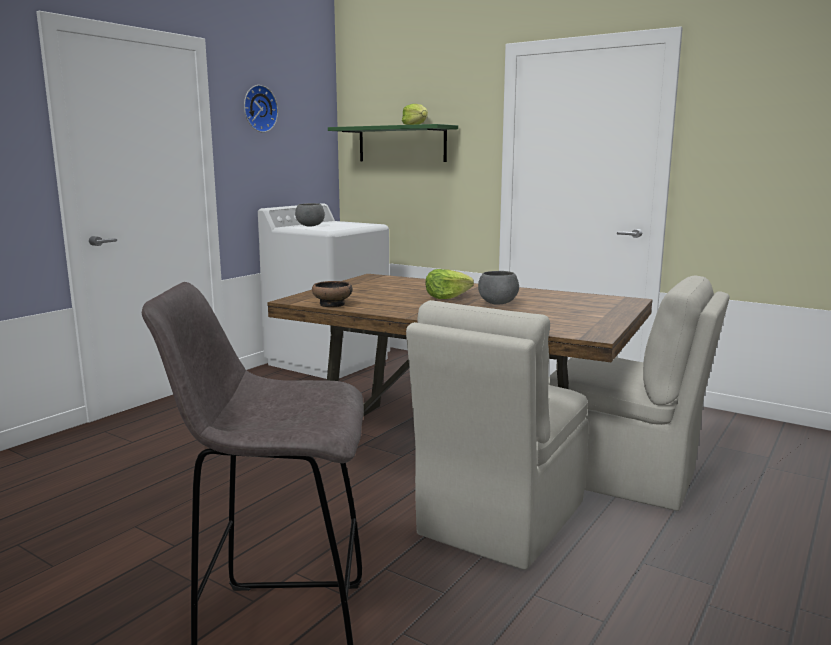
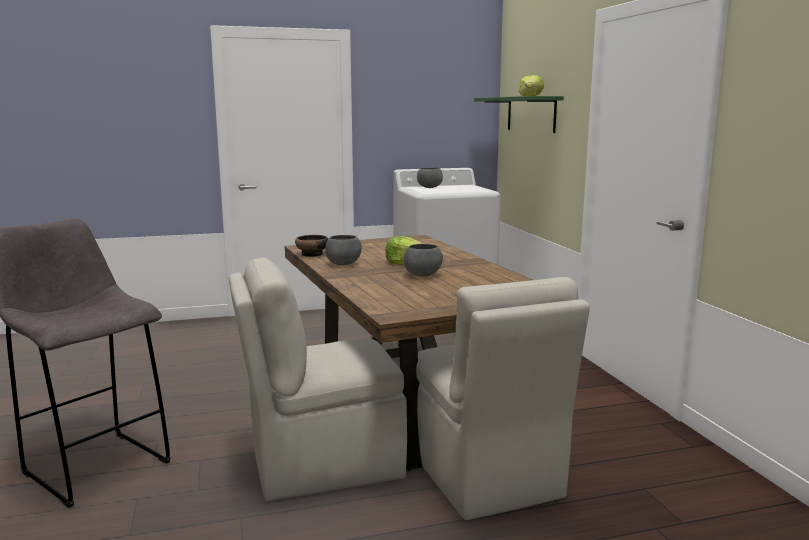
camera: 40 degrees right, 0 degrees up
(258, 109) = (403, 84): wall clock -> none
(398, 307) = (344, 264): none -> grey bowl

